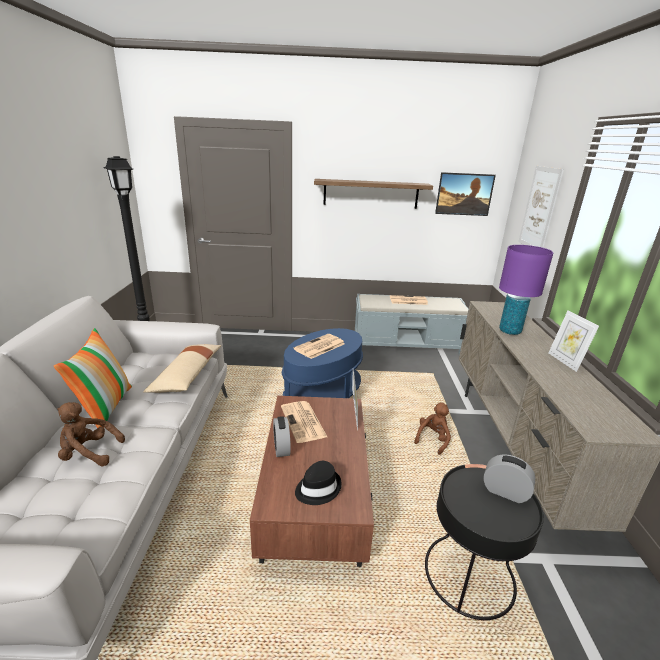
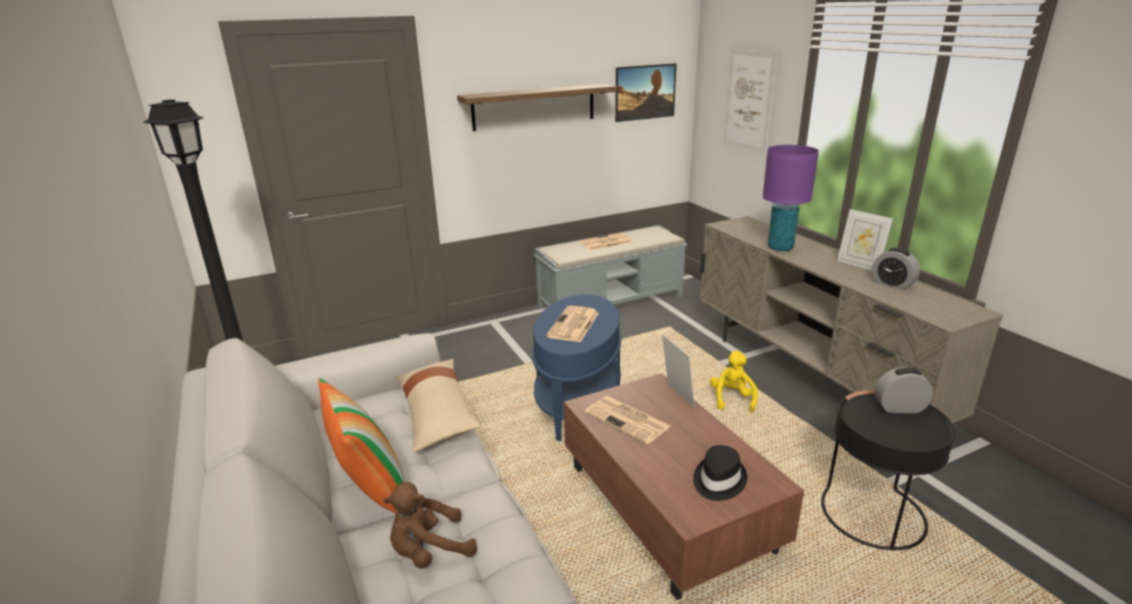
camera: 25 degrees left, 0 degrees up
(281, 448) = (635, 456): alarm clock -> alarm clock (892, 284)
(433, 439) = (732, 399): brown plush toy -> yellow plush toy

